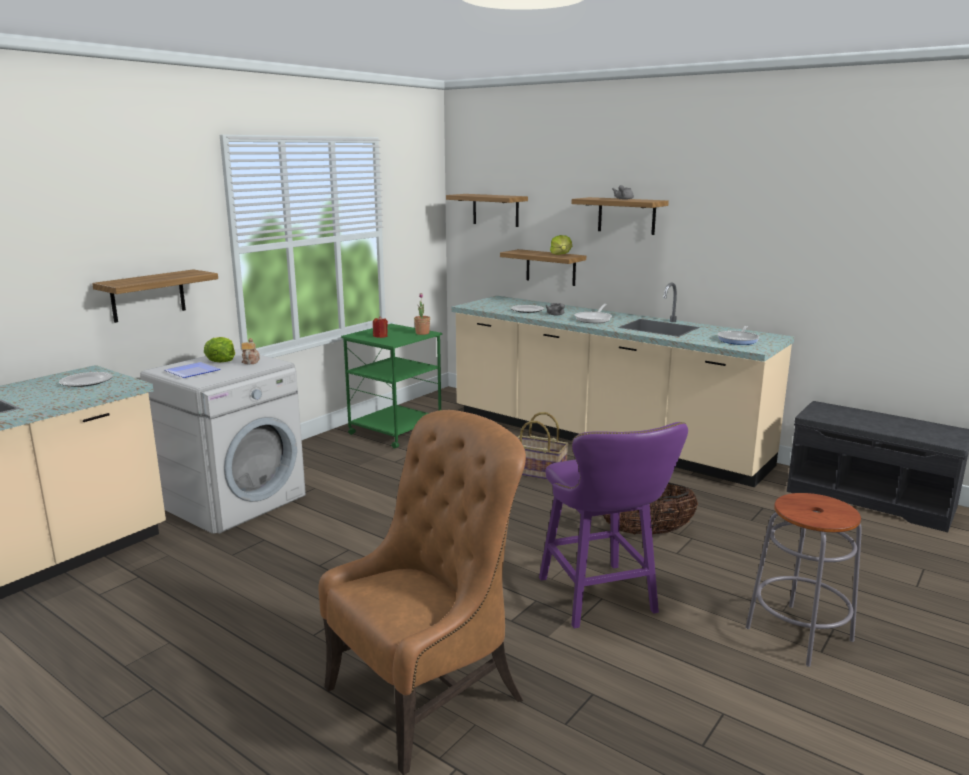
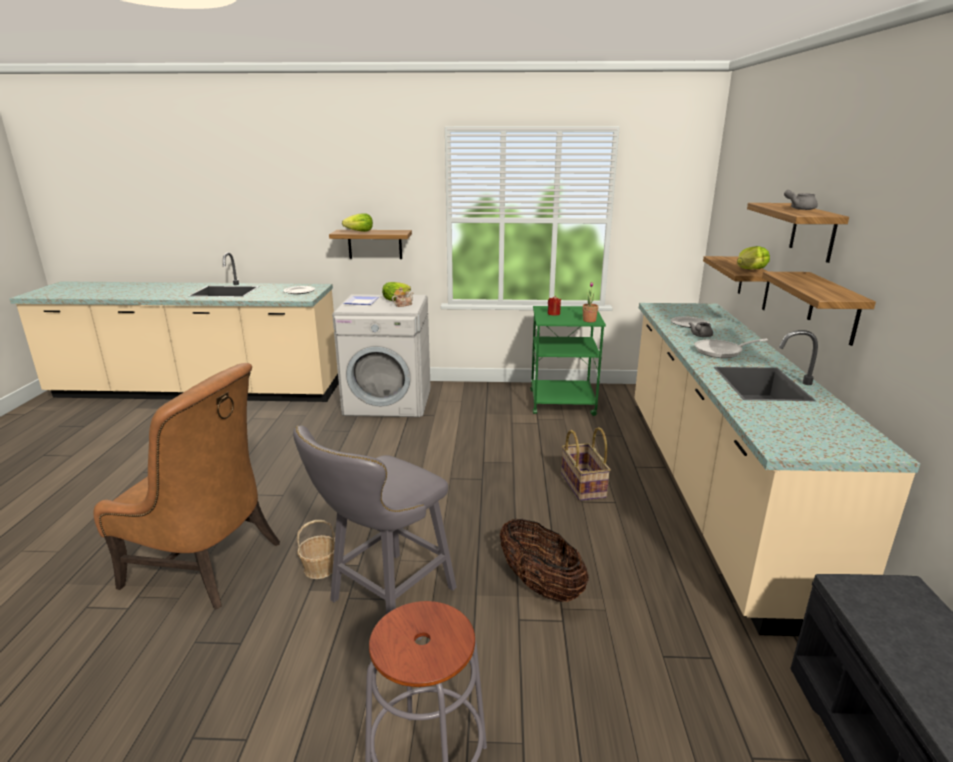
camera: 55 degrees right, 5 degrees up
(143, 279) = (359, 231): none -> lettuce
(495, 210) = (735, 209): shelf -> shelf (834, 308)
(518, 622) = (320, 568): none -> basket
(603, 603) = (383, 602): purple stool -> grey stool
(738, 340) = (805, 432): frying pan -> none

